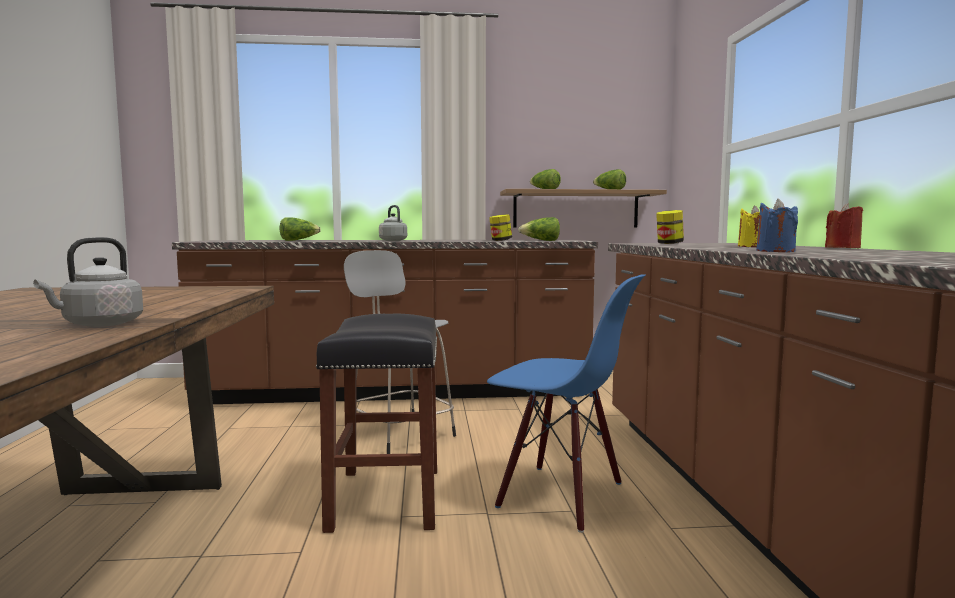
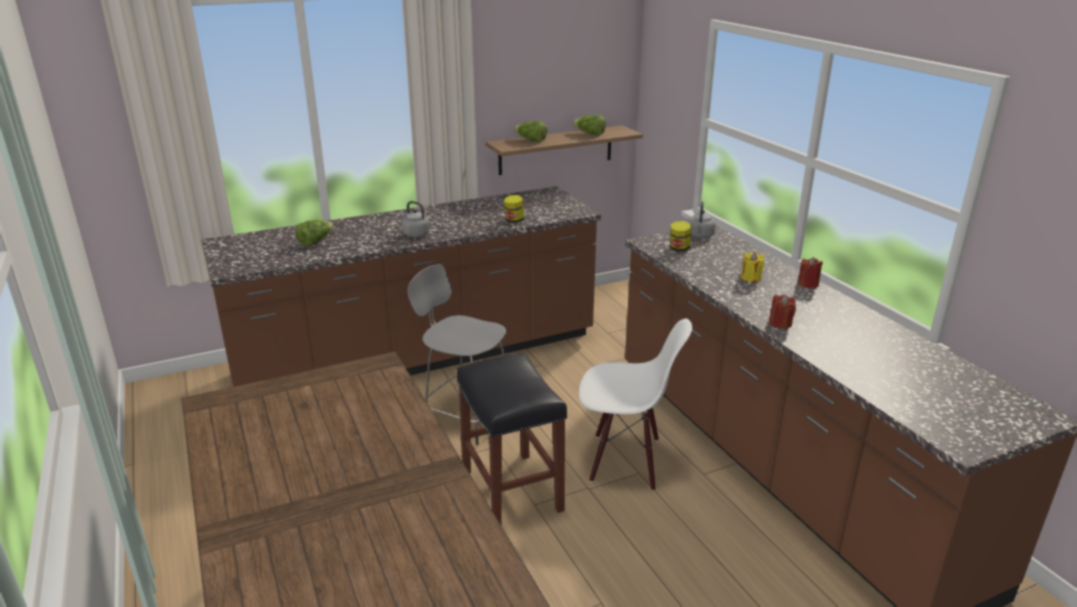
camera: 20 degrees left, 20 degrees up
(99, 324) = (429, 482): grey kettle -> grey kettle (700, 236)
(541, 240) = (550, 216): lettuce -> none
(560, 496) = (625, 461): blue chair -> white chair
(775, 251) = (780, 323): blue candle -> red candle

